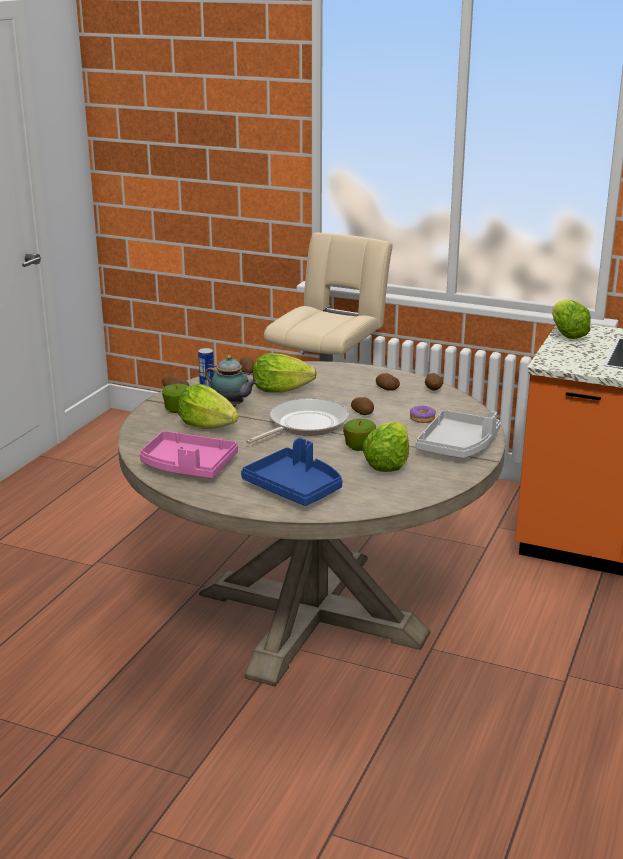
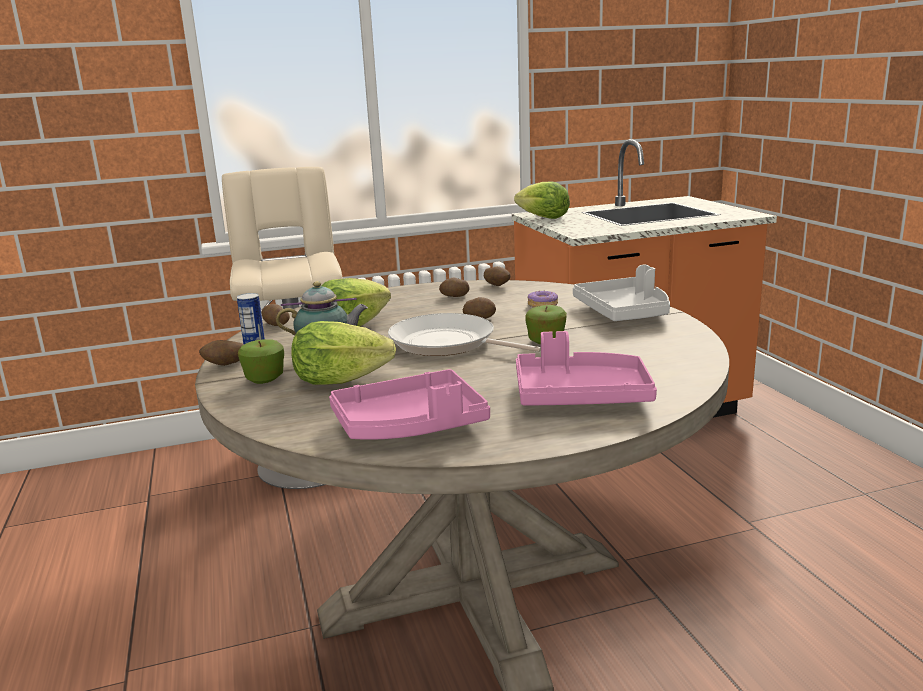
camera: 40 degrees left, 5 degrees down
(295, 488) = (580, 396): blue tray -> pink tray
(304, 425) = (447, 344): frying pan -> frying pan turned 60 degrees counterclockwise
(387, 464) = (607, 345): lettuce -> none

